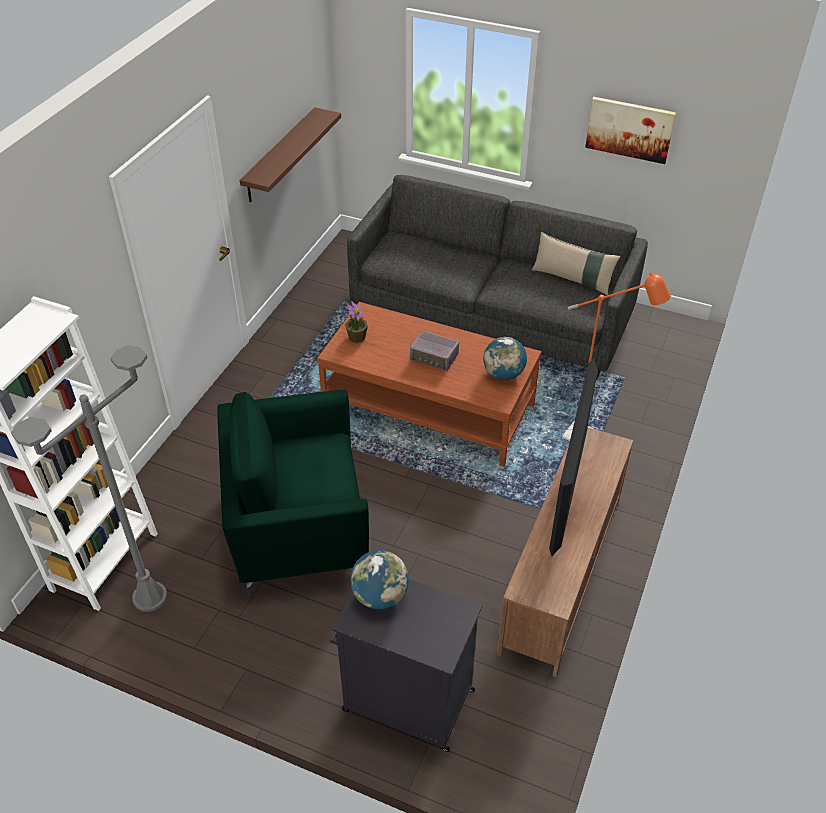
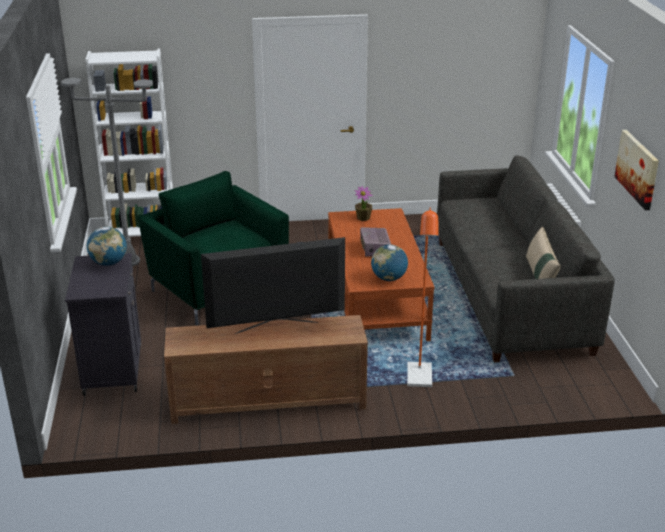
camera: 60 degrees right, 15 degrees down
(280, 155) = (444, 99): brown shelf -> none

